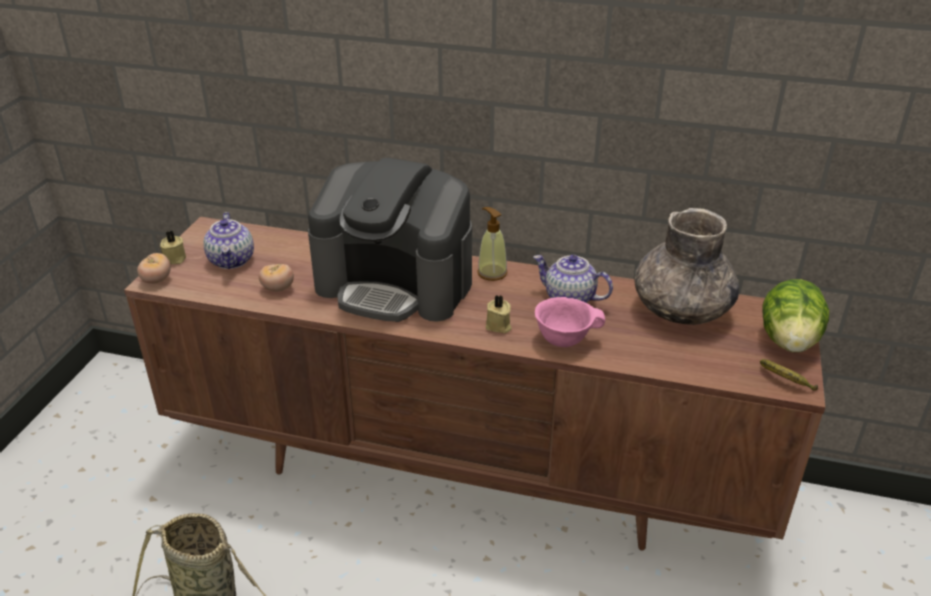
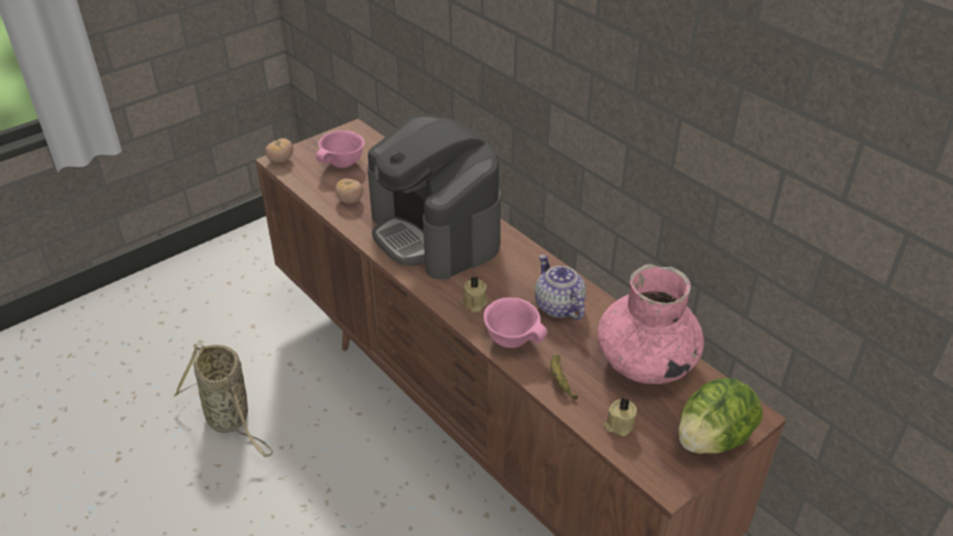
camera: 35 degrees right, 5 degrees up
(174, 259) = (307, 147): beige candle -> beige candle (619, 425)
(232, 260) = (343, 164): teapot -> pink bowl
(492, 273) = (520, 255): soap dispenser -> none
(681, 310) = (645, 361): grey vase -> pink vase
(785, 381) = (662, 472): banana -> banana (560, 381)

